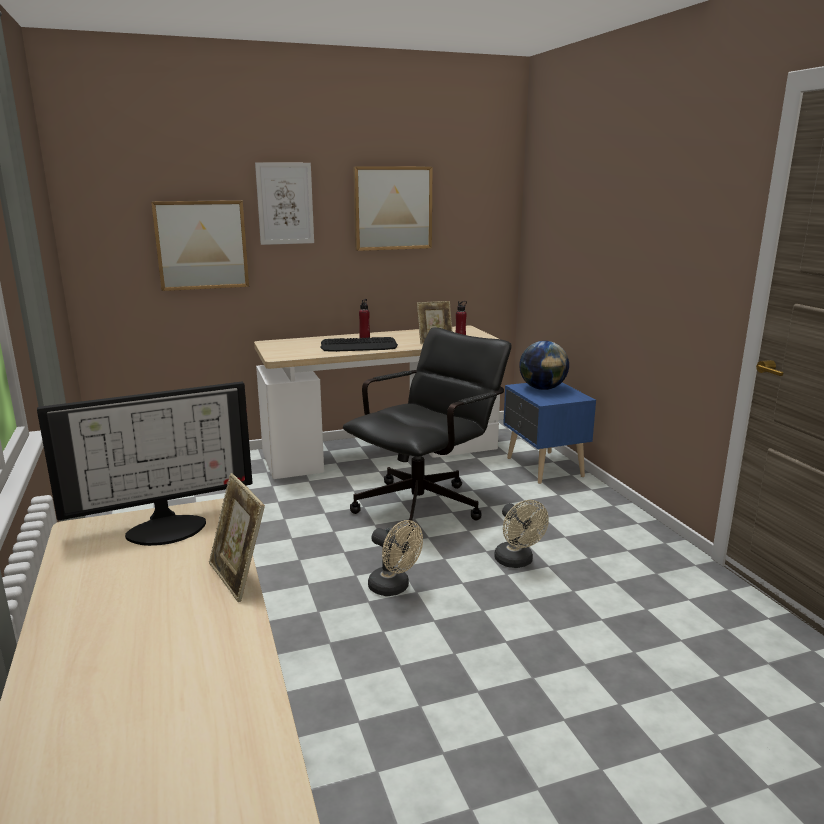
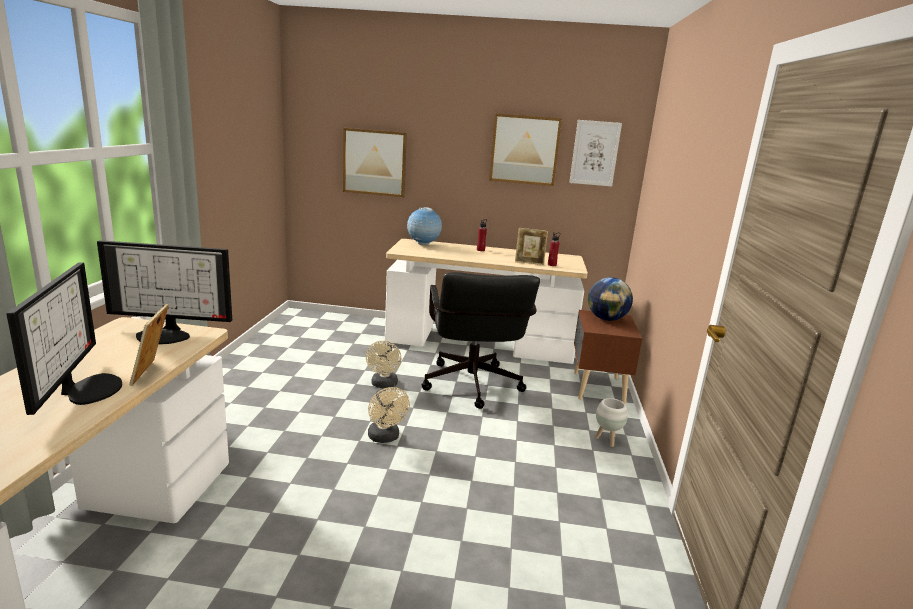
camera: 25 degrees right, 0 degrees up
(186, 626) = (87, 389): none -> monitor
(285, 203) = (438, 138): picture -> picture (595, 153)
(292, 344) = (423, 244): none -> globe
(359, 346) = (466, 255): keyboard -> none
(426, 504) = (472, 388): black office chair -> black office chair turned 105 degrees clockwise
(517, 562) = (493, 450): beige fan -> beige fan (384, 385)
(543, 468) = (597, 388): blue nightstand -> brown nightstand
(604, 516) = (606, 440): none -> white planter

